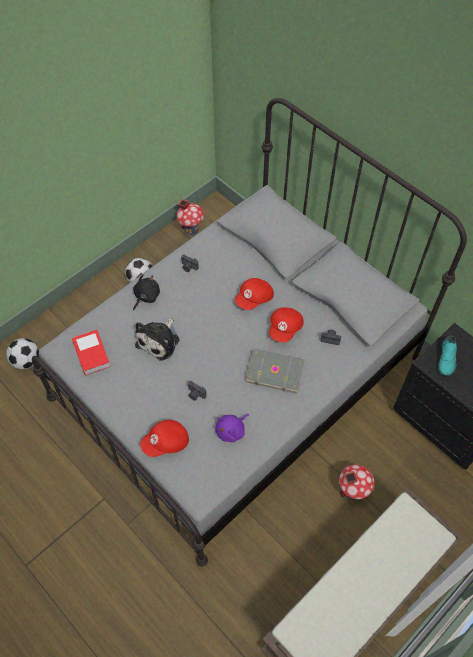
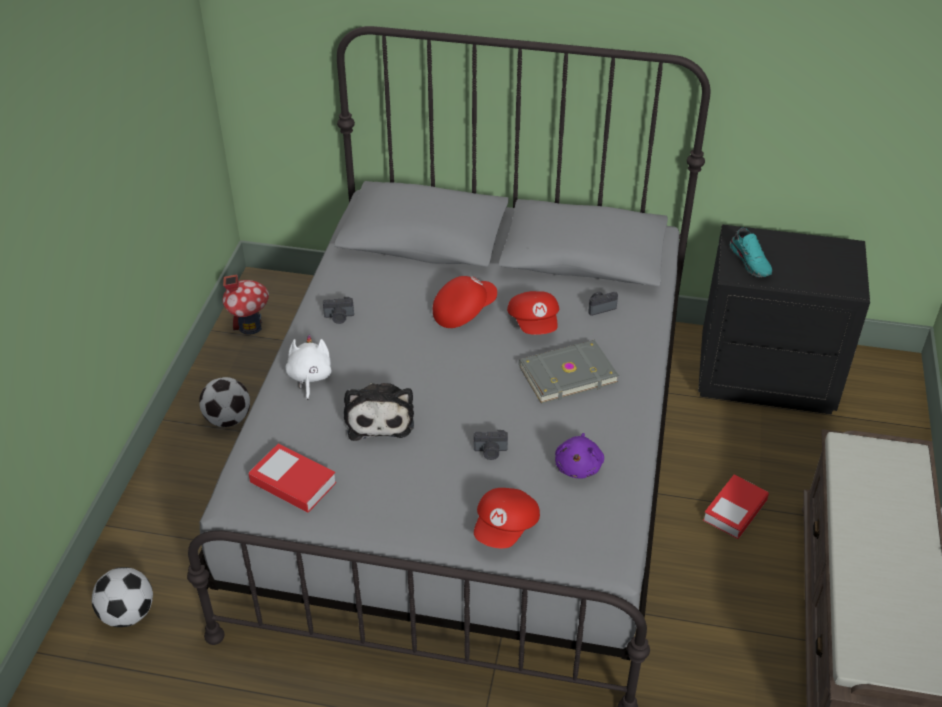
camera: 35 degrees left, 15 degrees down
(146, 296) = (309, 377): black plush toy -> white plush toy
(254, 299) = (463, 311): red cap -> red cap turned 135 degrees counterclockwise
(352, 491) = (735, 510): toy house -> book

